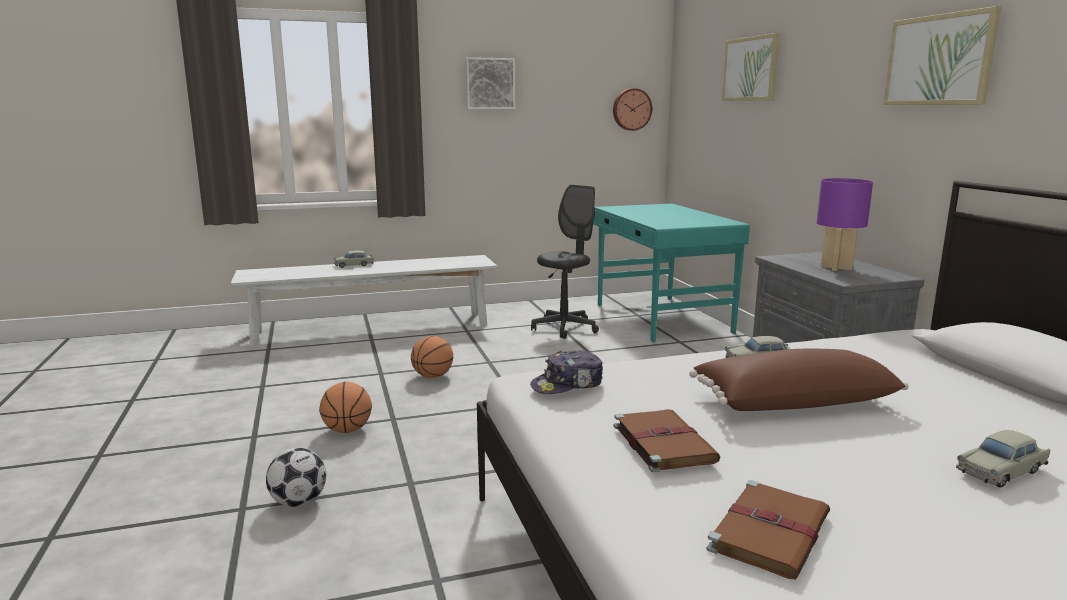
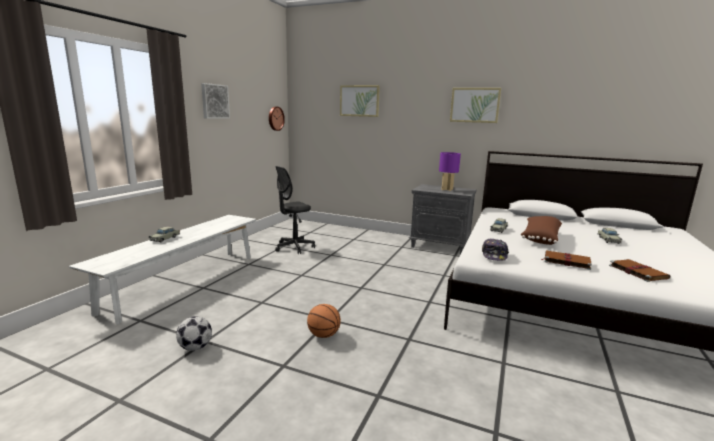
camera: 50 degrees left, 0 degrees up
(299, 502) = (392, 375): football -> football (195, 347)
(432, 376) = (293, 292): basketball -> none
(564, 328) = (294, 247): grey office chair -> grey office chair turned 120 degrees counterclockwise
(661, 318) = (323, 231): turquoise desk -> none

